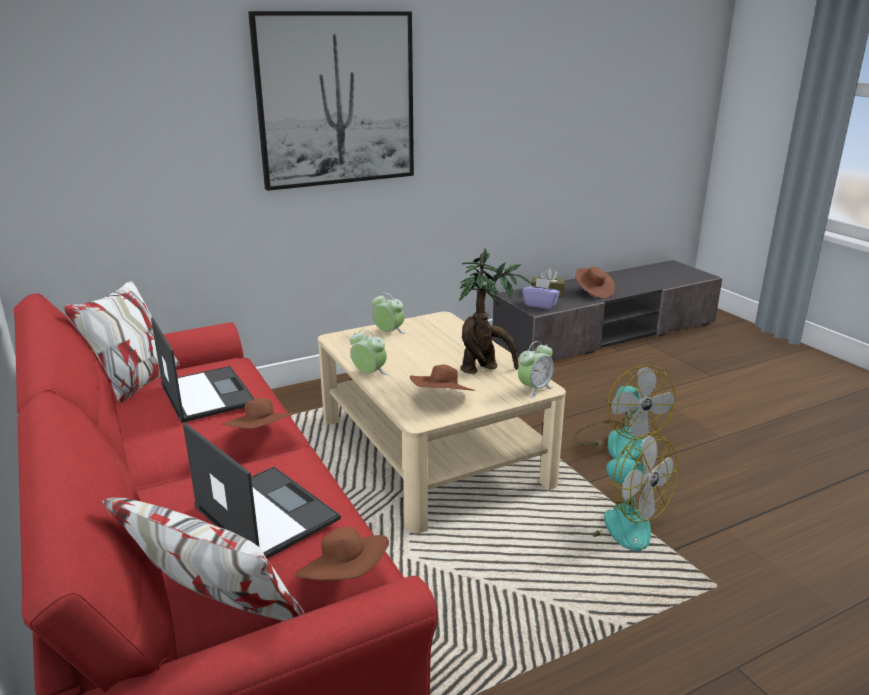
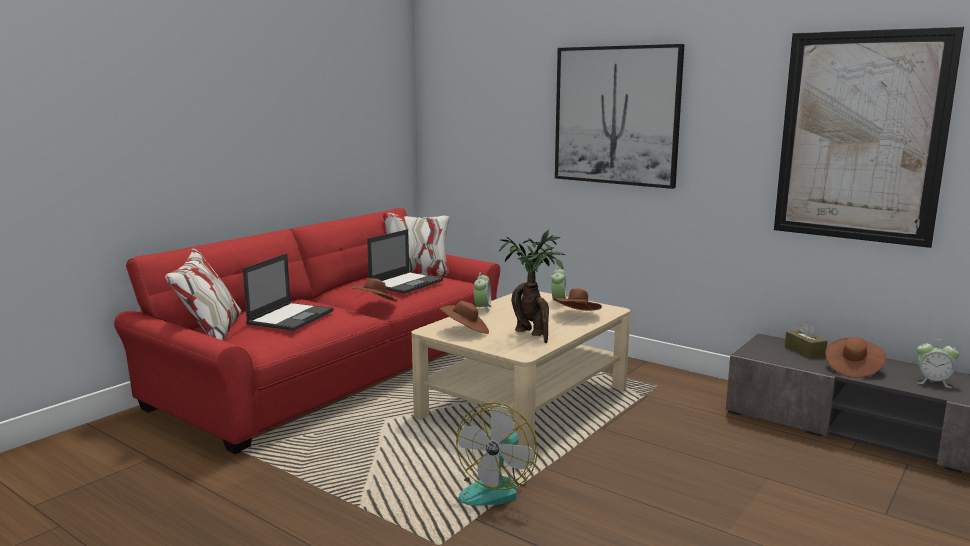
camera: 65 degrees right, 10 degrees down
(345, 578) = (246, 343): brown hat -> brown hat (577, 316)
(534, 389) = (517, 352): alarm clock -> alarm clock (933, 382)
(540, 305) = (765, 352): purple tissue box -> none
(557, 101) = (860, 137): none -> picture
(618, 440) = (639, 473): fan -> none

